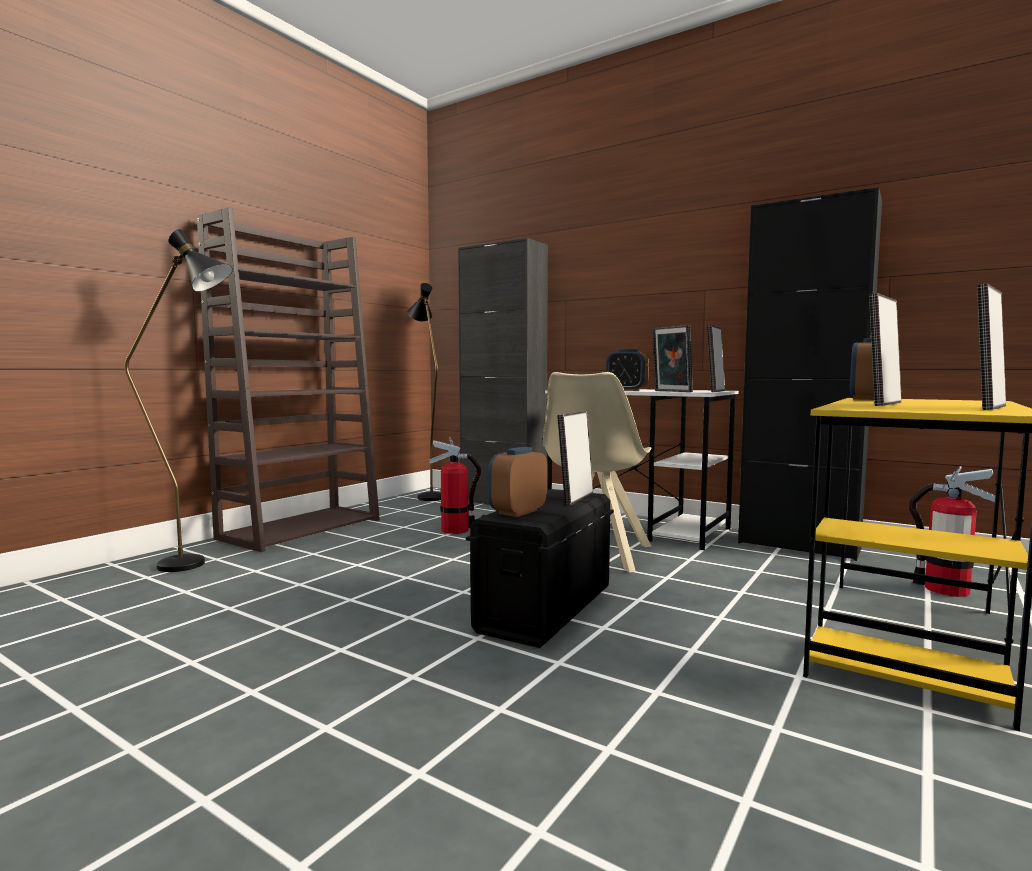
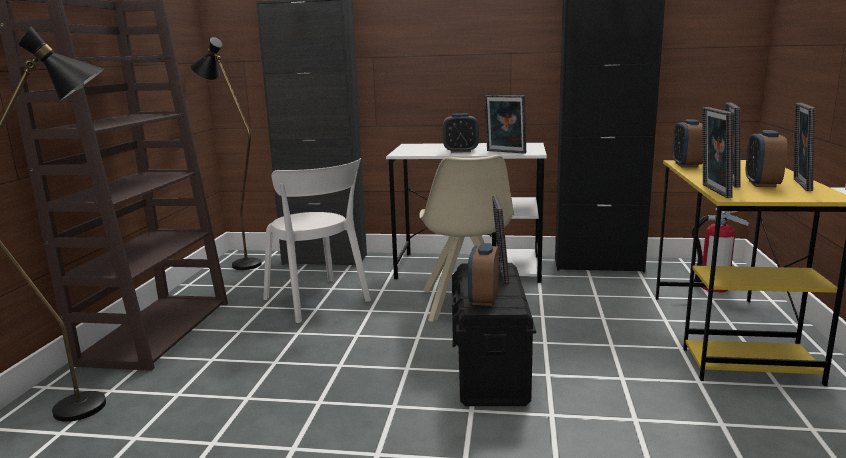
camera: 25 degrees left, 10 degrees up
(455, 530) = (319, 301): fire extinguisher -> white chair
(715, 391) = (537, 149): picture frame -> picture frame (712, 191)
(928, 406) = (762, 184): none -> alarm clock

